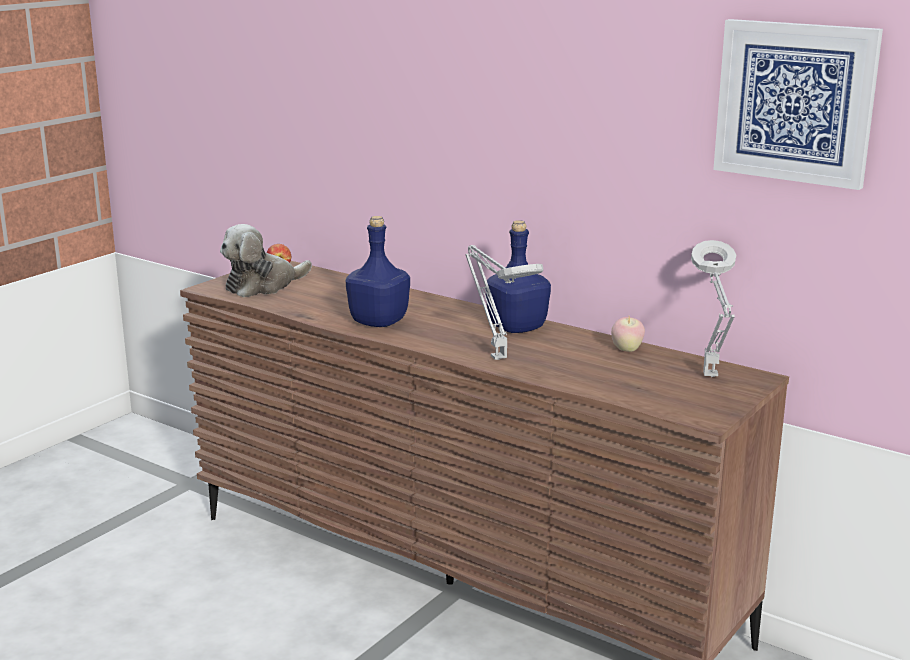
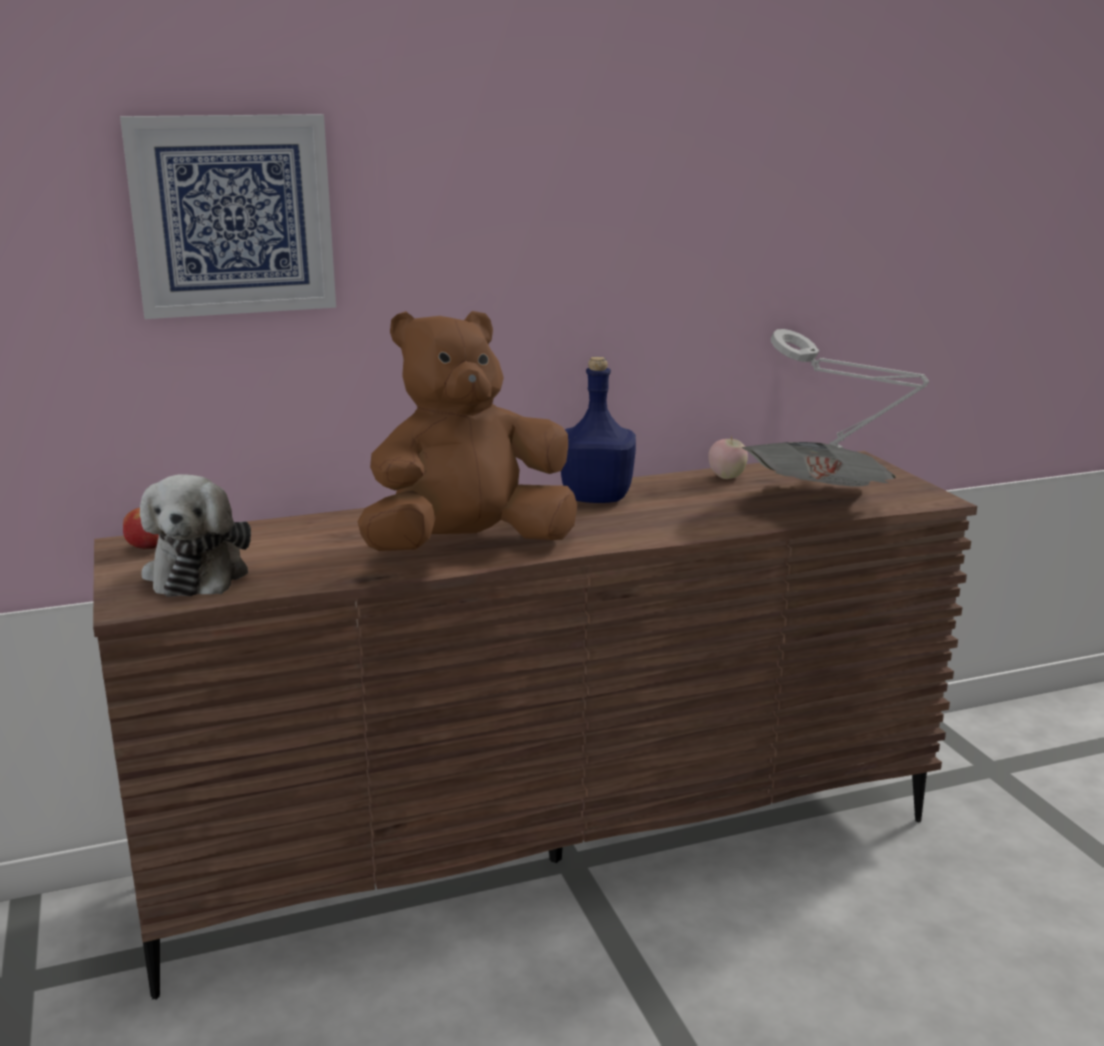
camera: 55 degrees left, 0 degrees up
(380, 322) = (468, 547): blue bottle -> brown plush toy
(496, 356) = (669, 526): grey table lamp -> none
(618, 386) = (818, 505): none -> newspaper
(795, 102) = (858, 160): picture -> picture (232, 215)

